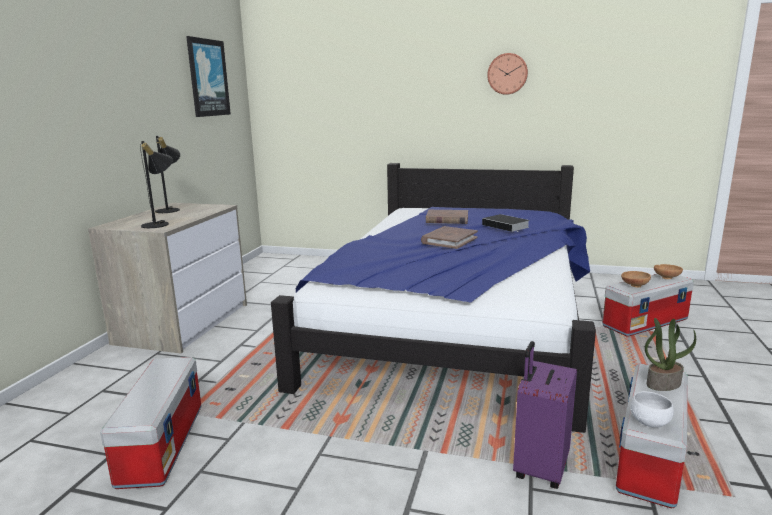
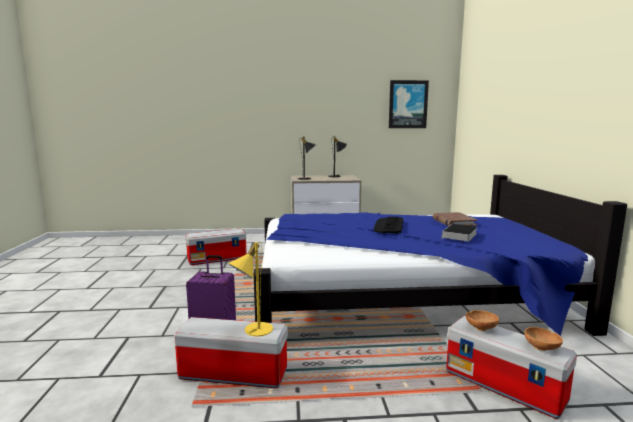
camera: 70 degrees right, 5 degrees down
(449, 240) = (389, 226): brown book -> keyboard
(507, 74) = (586, 93): wall clock -> none
(650, 422) = (198, 323): white bowl -> none
(663, 383) = (253, 330): potted plant -> yellow table lamp

